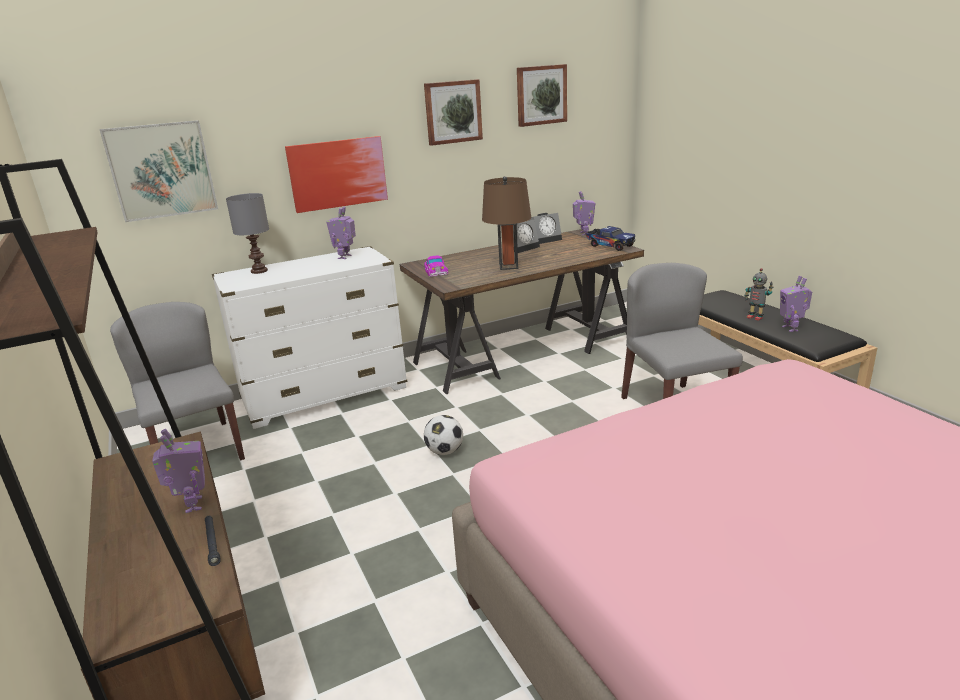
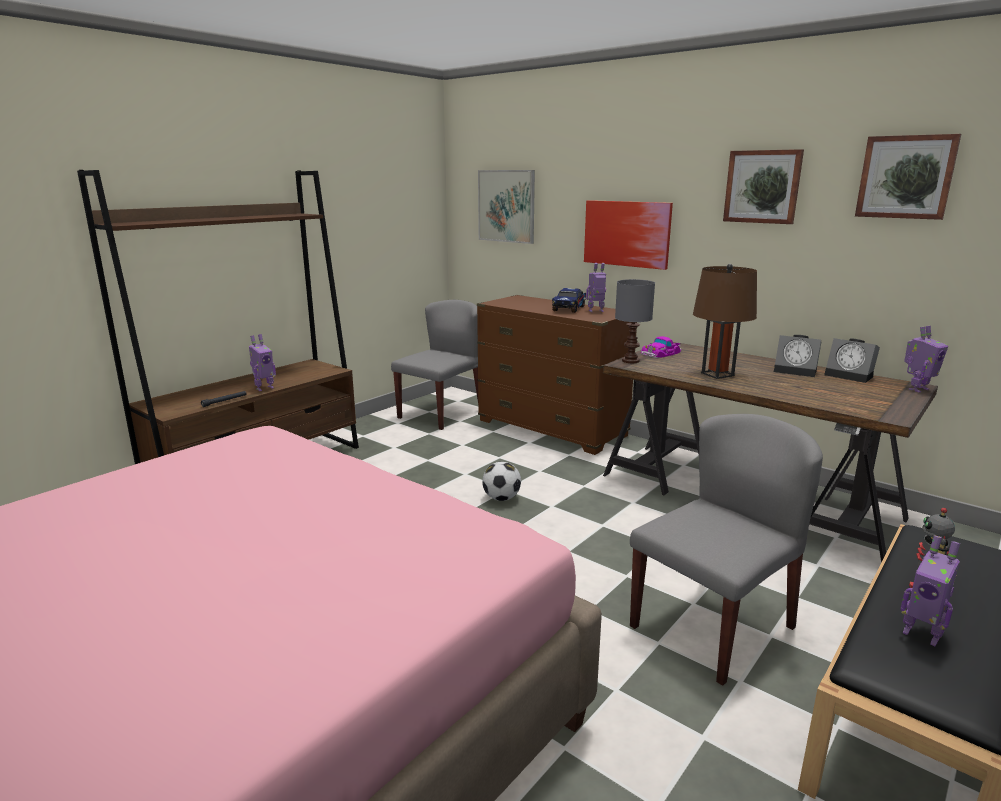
camera: 65 degrees right, 5 degrees down
(259, 271) = (535, 301): grey table lamp -> grey table lamp (631, 361)
(325, 395) = (552, 429): white dresser -> brown dresser
(609, 246) = (886, 407): toy truck -> toy truck (569, 308)
(791, 328) = (921, 634): toy robot -> toy robot turned 105 degrees counterclockwise

